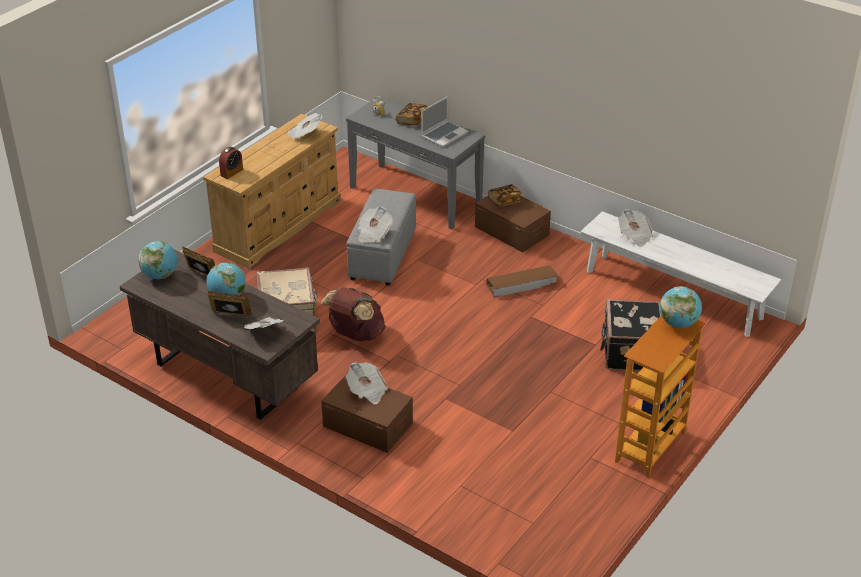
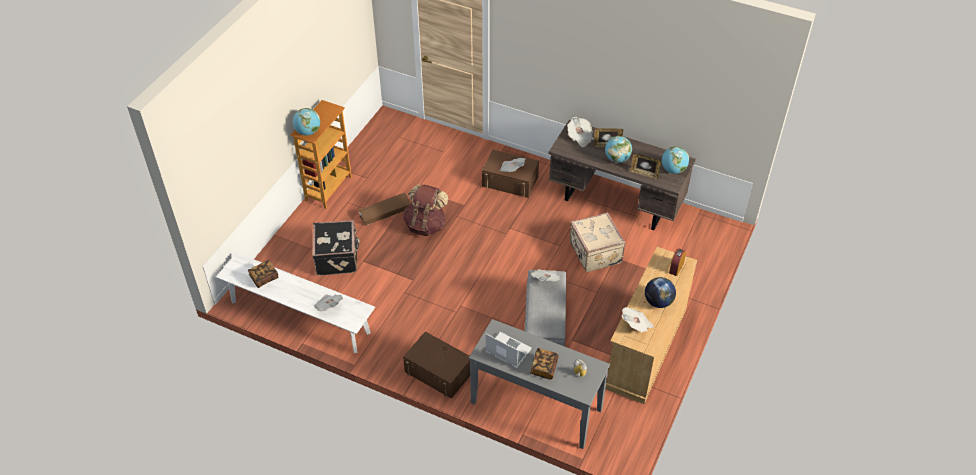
camera: 170 degrees right, 10 degrees up
(270, 148) = (658, 302): none -> globe
(355, 335) = (540, 246): brown backpack -> brown backpack (426, 225)
(444, 134) = (507, 351): laptop -> laptop turned 90 degrees clockwise
(504, 201) = (446, 361): book -> book (264, 278)
(522, 284) = (423, 310): brown storage box -> brown storage box (385, 211)

